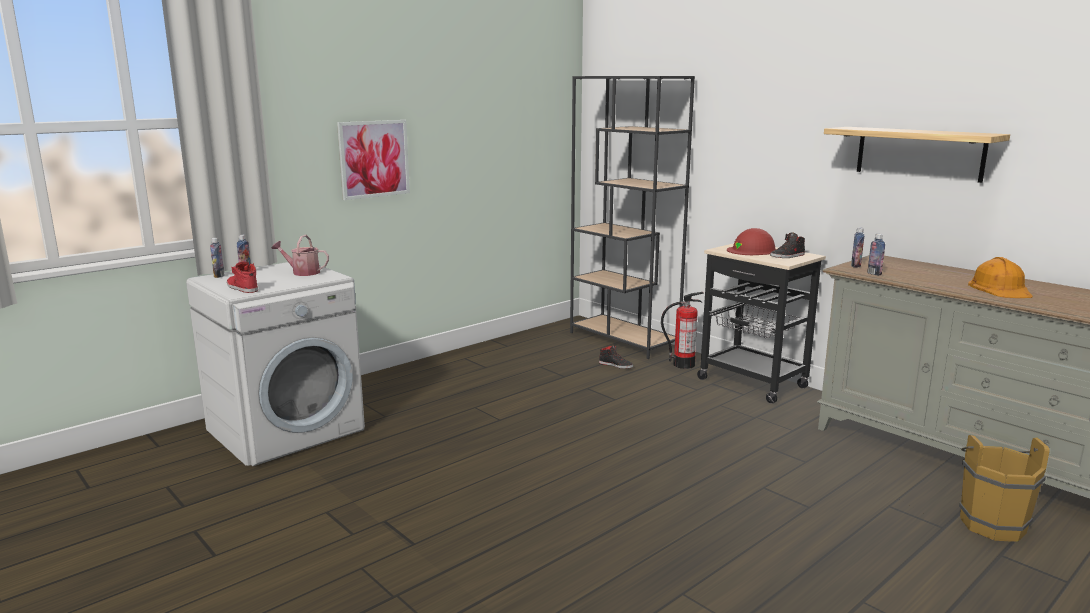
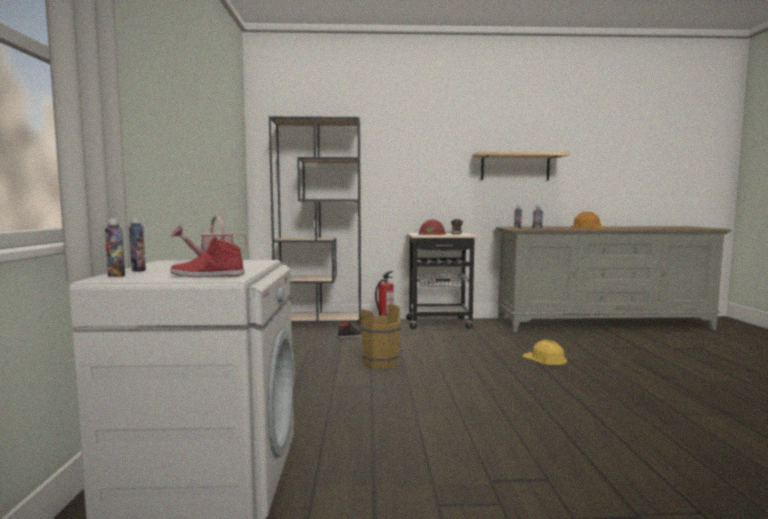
camera: 50 degrees left, 10 degrees down
(374, 159) = (169, 157): picture -> none
(740, 473) = (545, 358): none -> yellow hard hat
(990, 522) = (642, 340): brown bucket -> brown bucket (378, 362)

